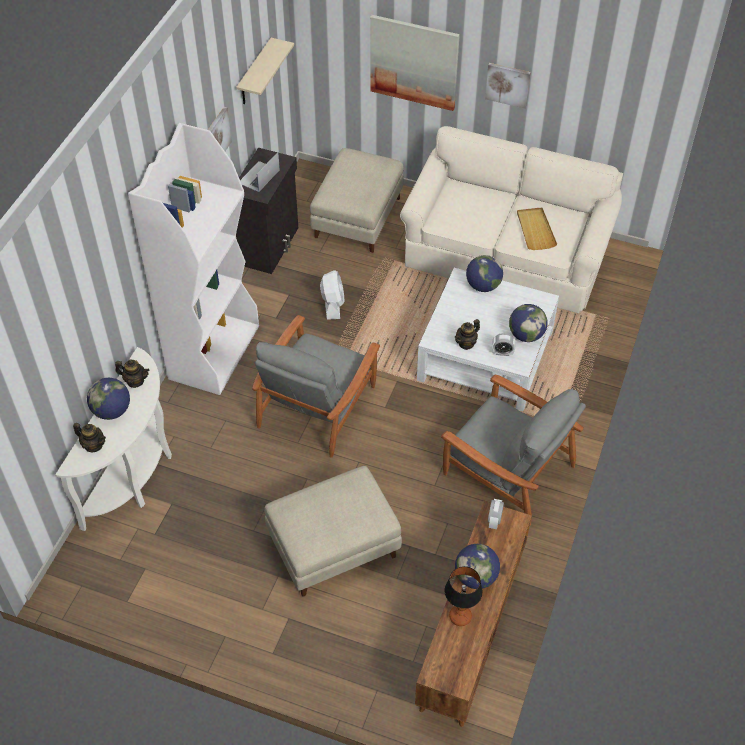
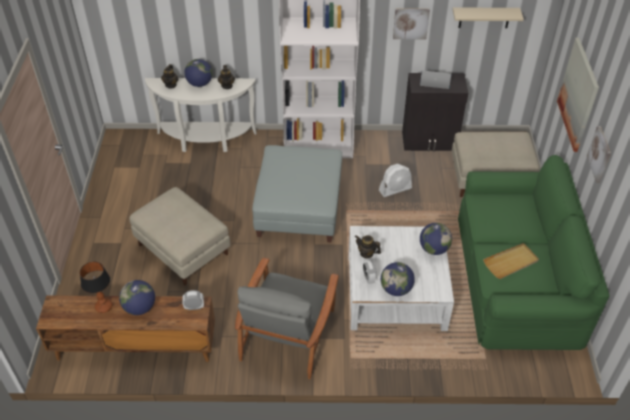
camera: 70 degrees right, 5 degrees down
(317, 405) = (298, 208): grey armchair -> grey ottoman
(507, 253) = (516, 279): beige sofa -> green sofa

